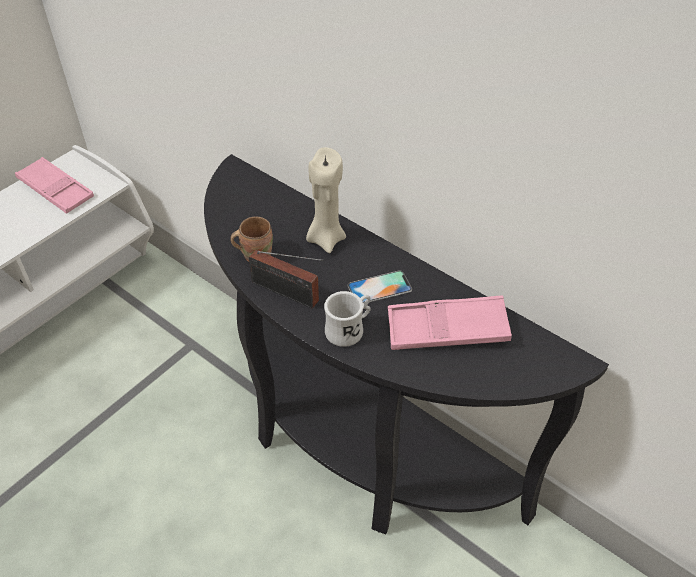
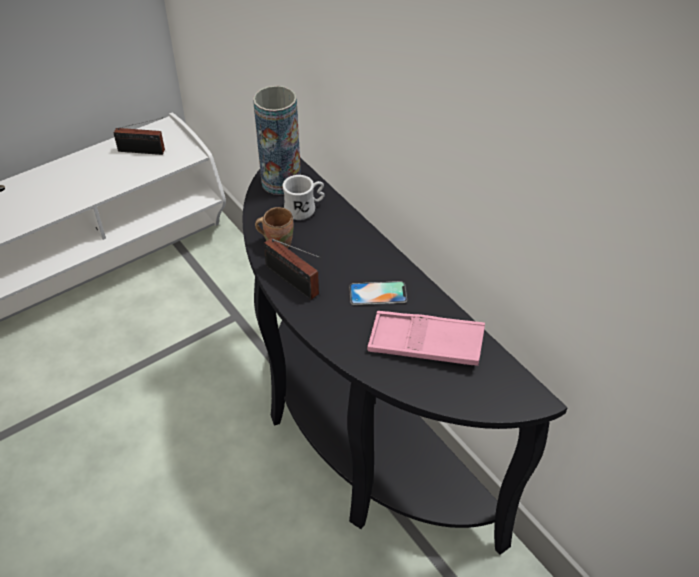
camera: 15 degrees right, 0 degrees up
(56, 190) = (144, 151): pink tray -> radio
(237, 191) = (281, 182): none -> vase
(326, 239) = (345, 239): beige candle -> none
(349, 329) = (336, 325): white mug -> white mug (305, 209)

